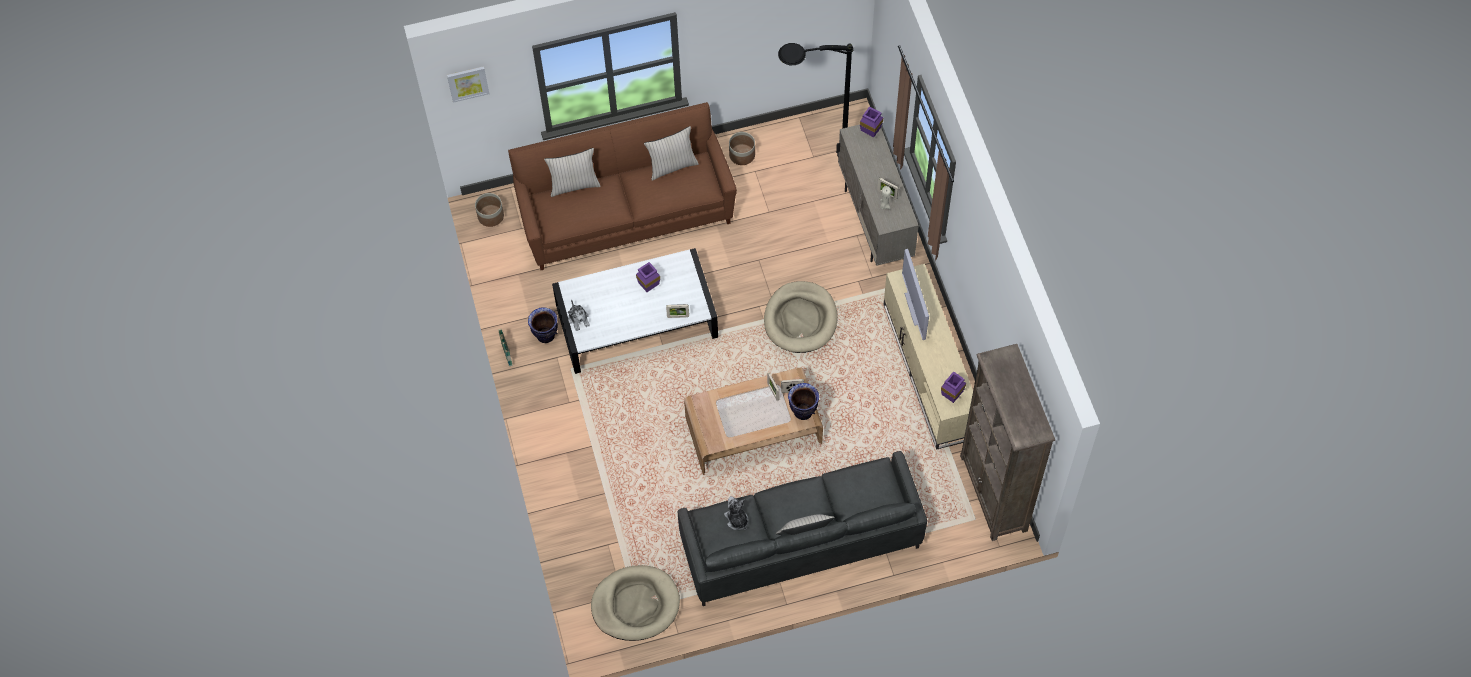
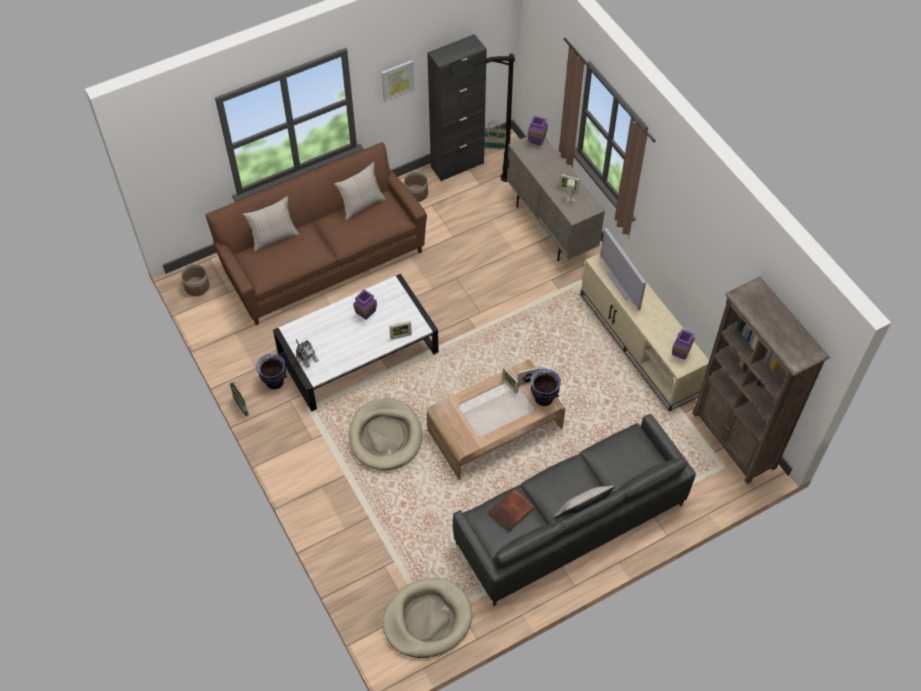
camera: 15 degrees left, 5 degrees down
(468, 83) = (157, 146): picture -> picture (397, 80)
(736, 519) = (512, 512): plush toy -> book
(795, 130) = (457, 165): none -> black cabinet
(800, 319) = (509, 322): beige dog bed -> beige dog bed (385, 436)
(839, 116) = (493, 148): none -> basket

